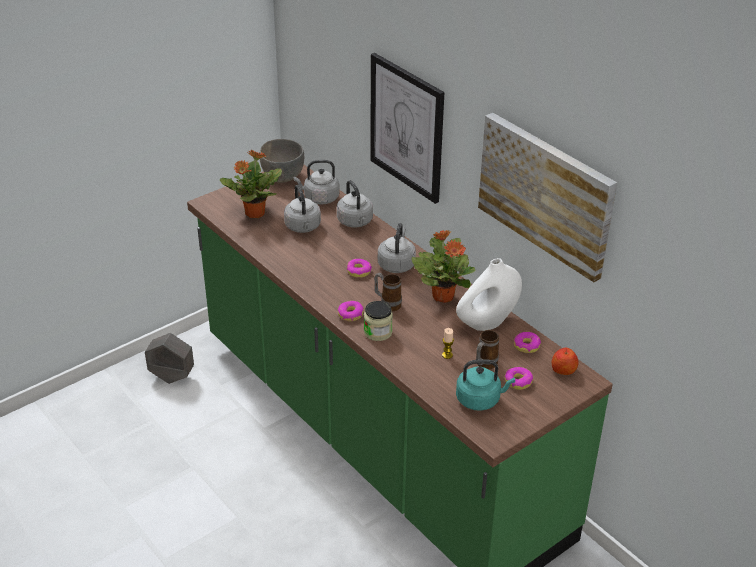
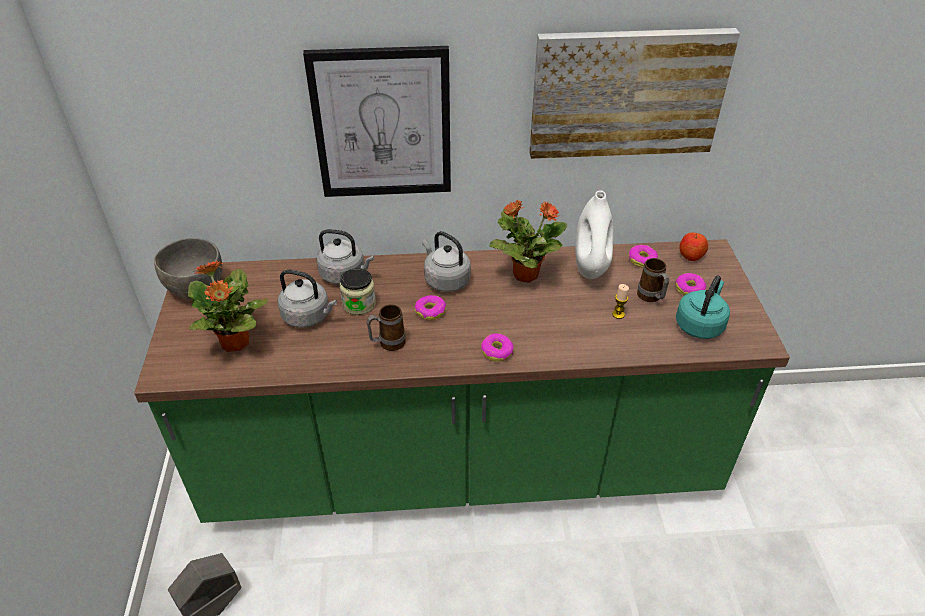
camera: 55 degrees left, 5 degrees up
(319, 198) = (271, 280): grey kettle -> none
(378, 332) = (544, 345): jar -> jar (359, 304)
(387, 304) = (504, 316): mug -> mug (387, 344)

